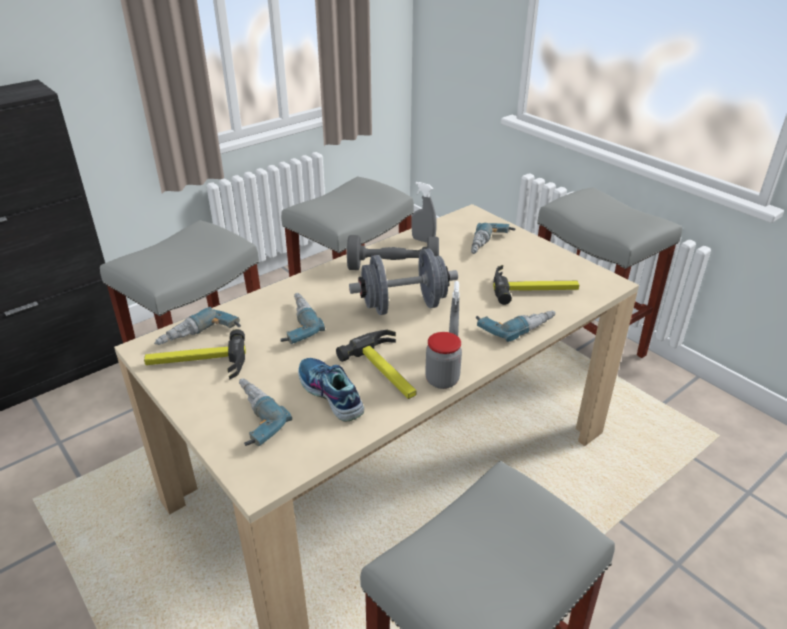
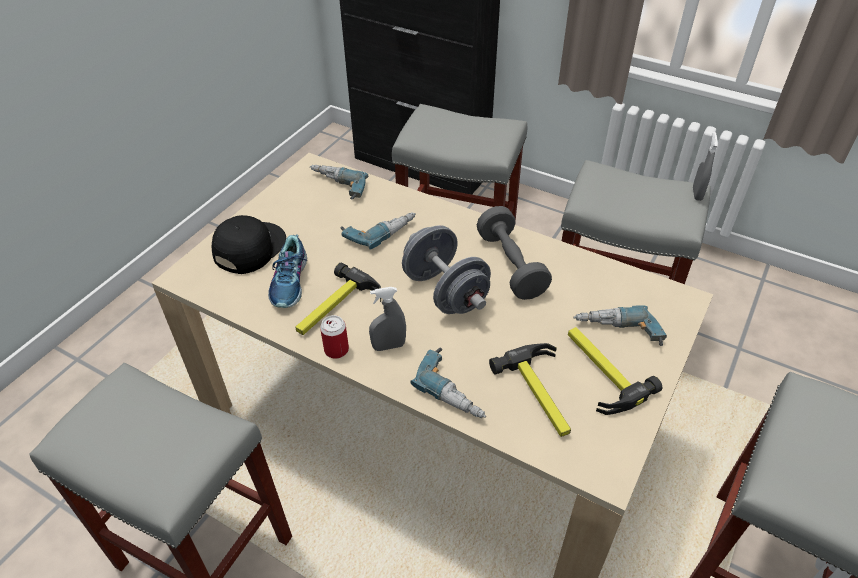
camera: 70 degrees right, 10 degrees up
(196, 363) = (304, 197): hammer -> hammer (599, 372)
(250, 418) = (249, 248): power drill -> black cap
(329, 395) = (290, 282): shoe -> shoe turned 150 degrees clockwise
(423, 240) = (585, 273): grey spray bottle -> grey spray bottle (697, 194)
(442, 380) = (336, 350): jar -> can

